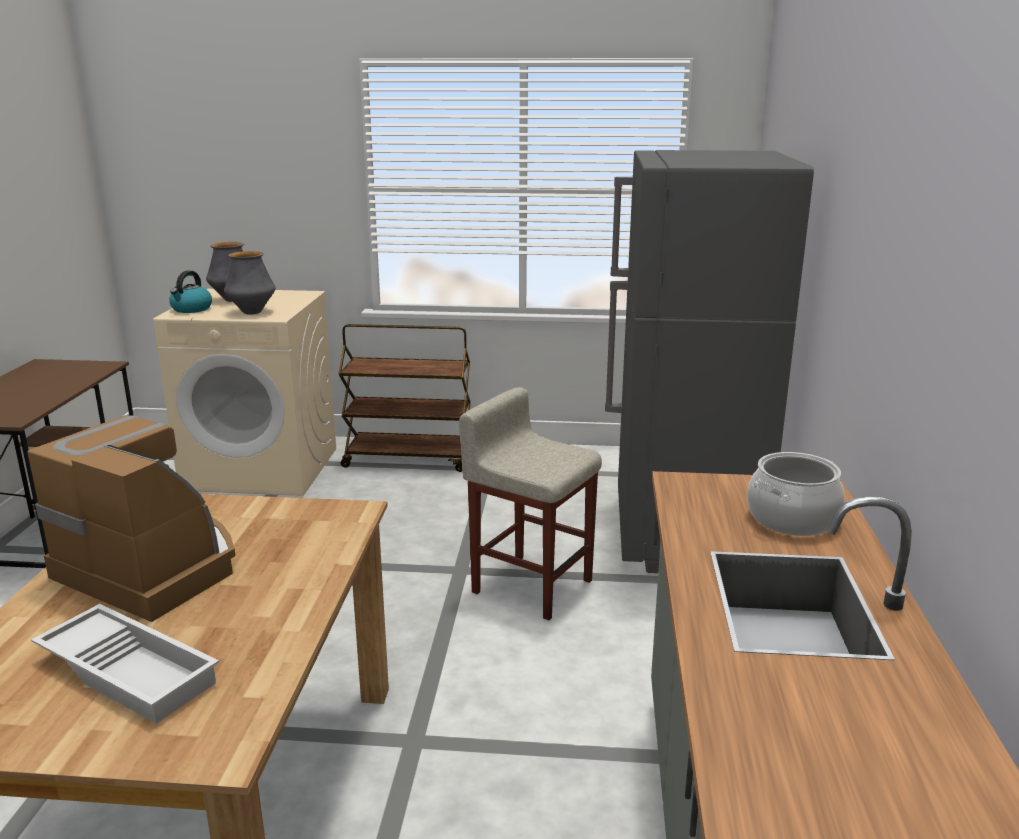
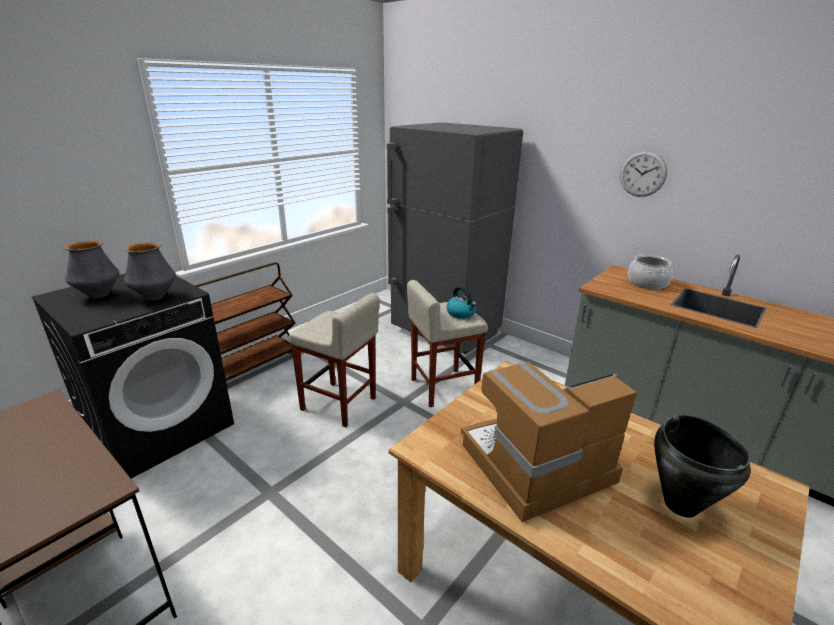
camera: 55 degrees left, 5 degrees up
(131, 670) = (681, 504): white tray -> black cooking pot
(191, 309) = (85, 315): kettle -> kettle (461, 313)
(263, 468) = (160, 427): beige washing machine -> black washing machine
(403, 533) = (339, 404): none -> beige stool
(893, 280) = (642, 174): none -> wall clock

